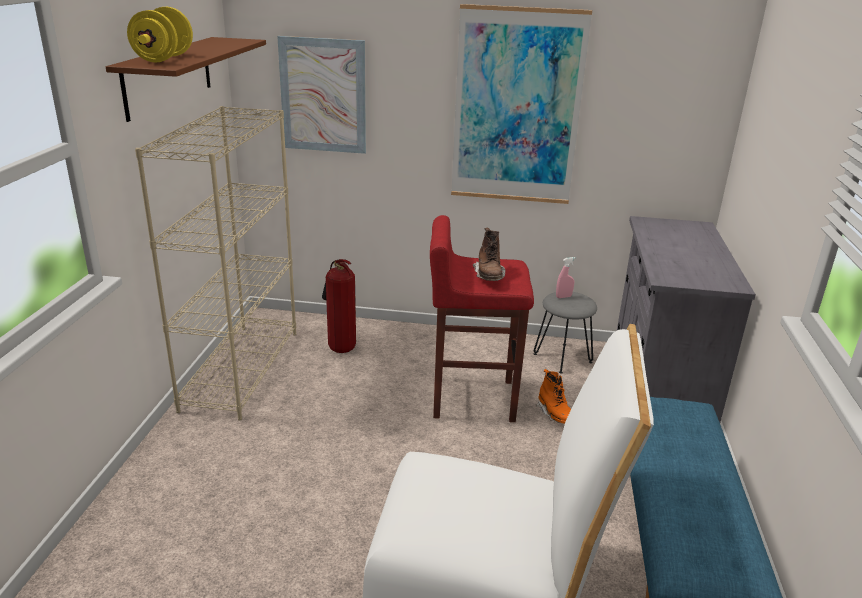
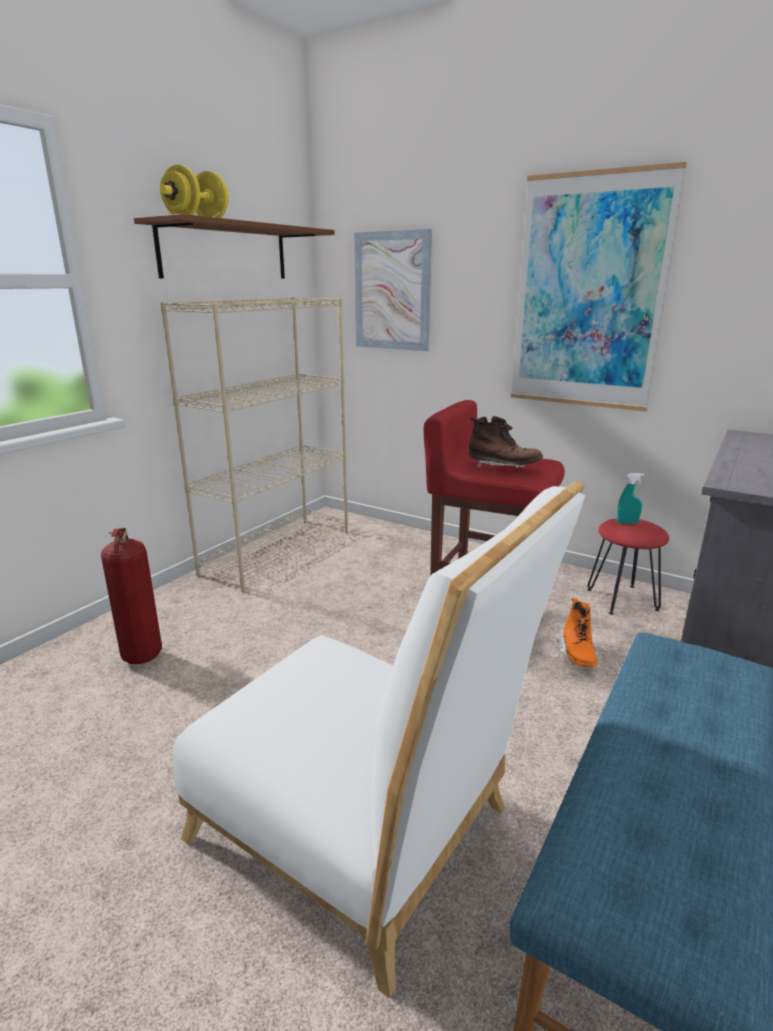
camera: 25 degrees right, 5 degrees down
(339, 348) = (379, 549): fire extinguisher -> fire extinguisher (142, 654)
(489, 276) = (503, 467): brown boot -> brown boot turned 90 degrees counterclockwise
(563, 297) = (627, 523): pink spray bottle -> turquoise spray bottle
(563, 358) = (622, 599): grey stool -> red stool

